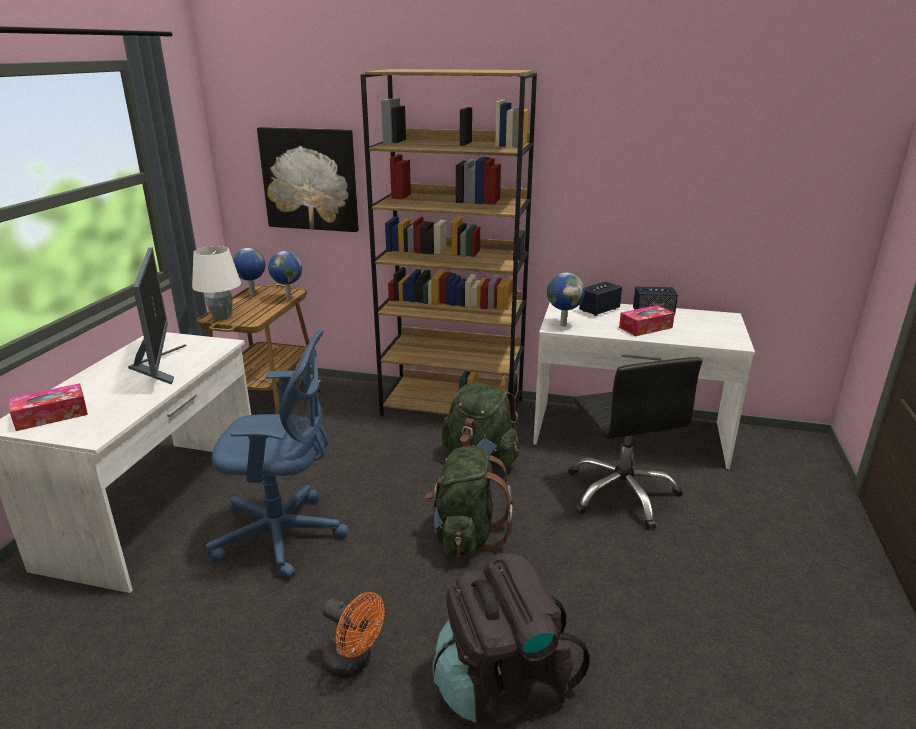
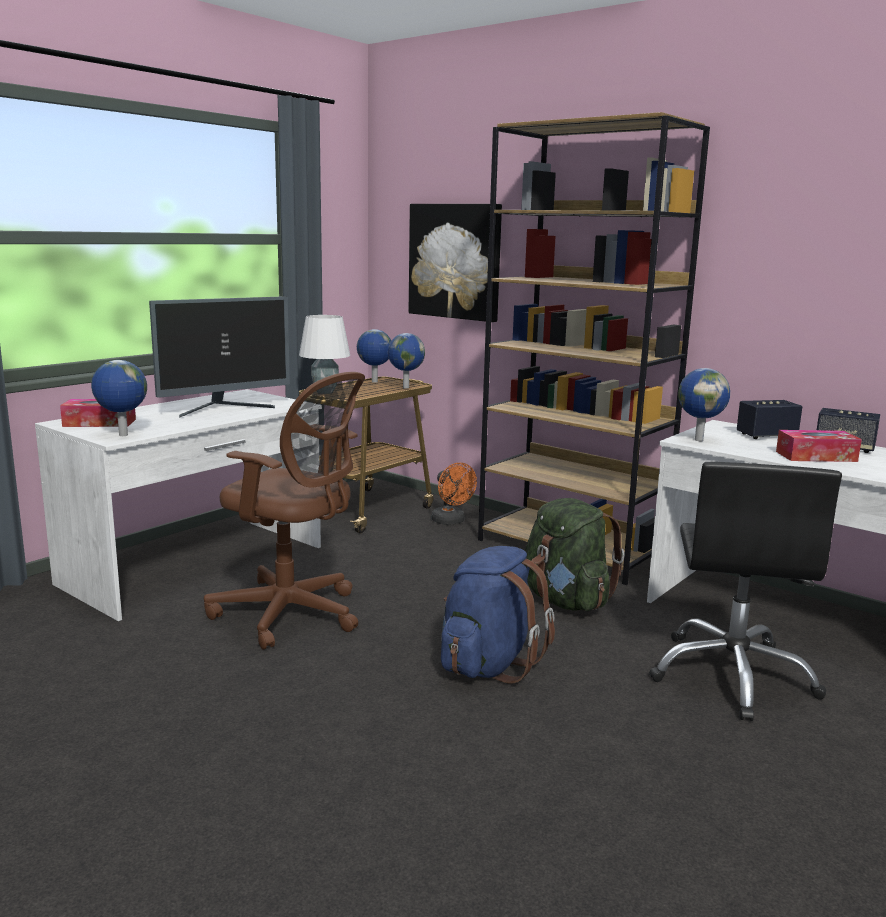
camera: 25 degrees right, 10 degrees down
(96, 429) = (122, 435): none -> globe
(159, 365) = (224, 408): monitor -> monitor turned 45 degrees clockwise
(284, 535) = (292, 614): blue office chair -> brown office chair
(354, 662) = (270, 736): orange fan -> orange fan (451, 521)
(466, 536) = (488, 664): green backpack -> blue backpack
(503, 686) = (414, 810): black backpack -> none

